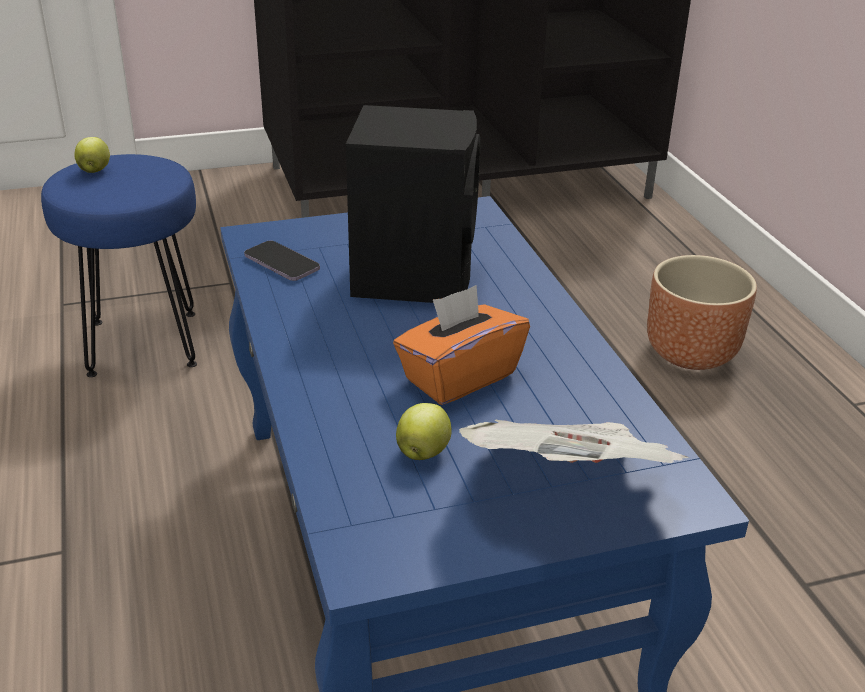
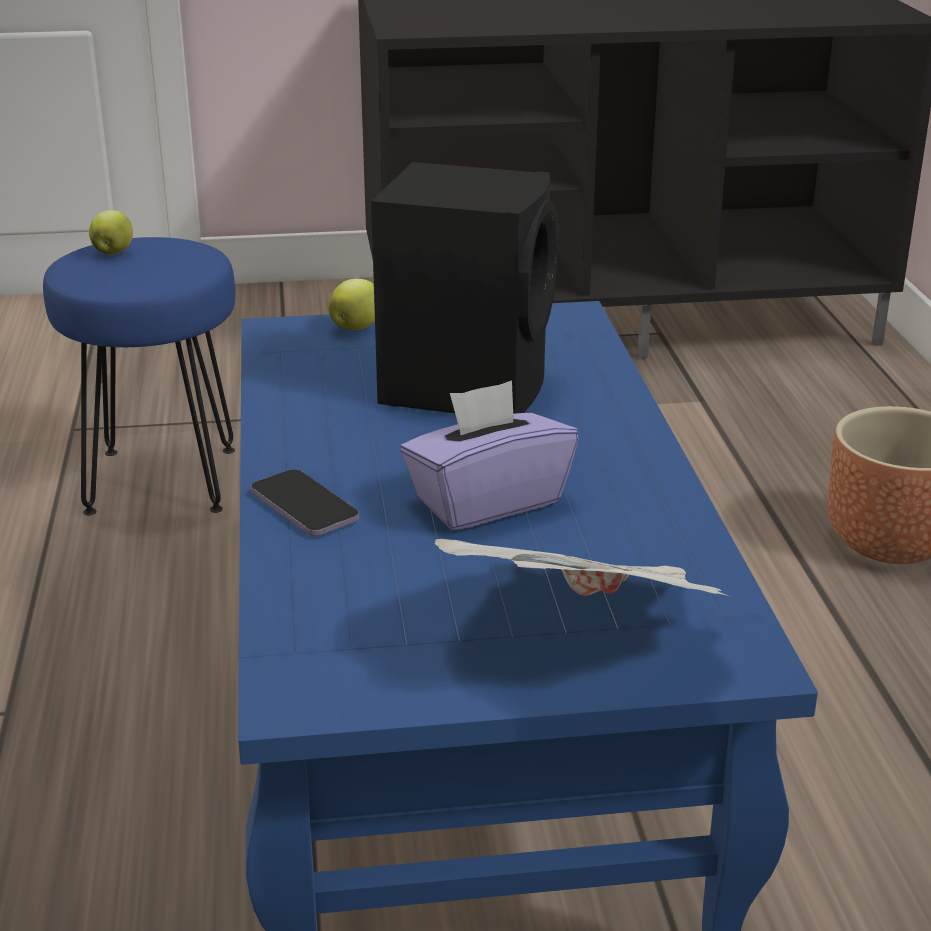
camera: 10 degrees right, 5 degrees down
(282, 263) = (304, 362): phone -> phone (304, 507)
(423, 452) = (412, 581): apple -> apple (356, 328)
(459, 376) = (487, 501): orange tissue box -> purple tissue box

